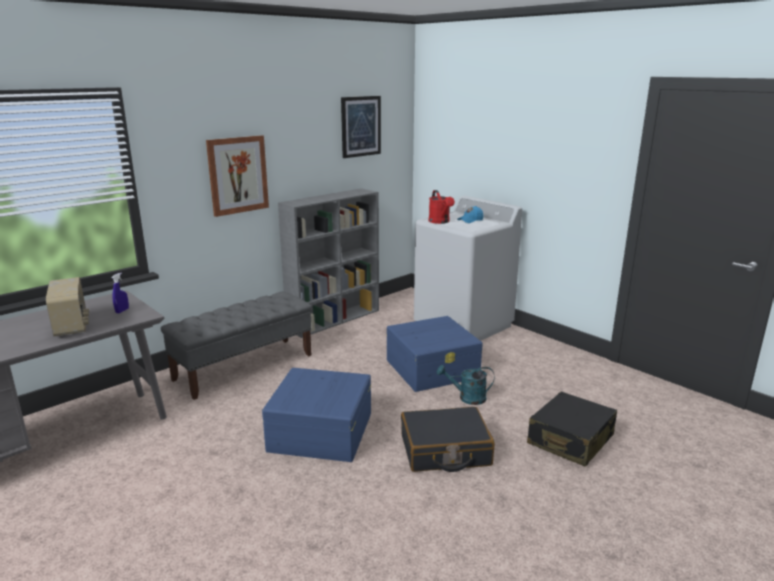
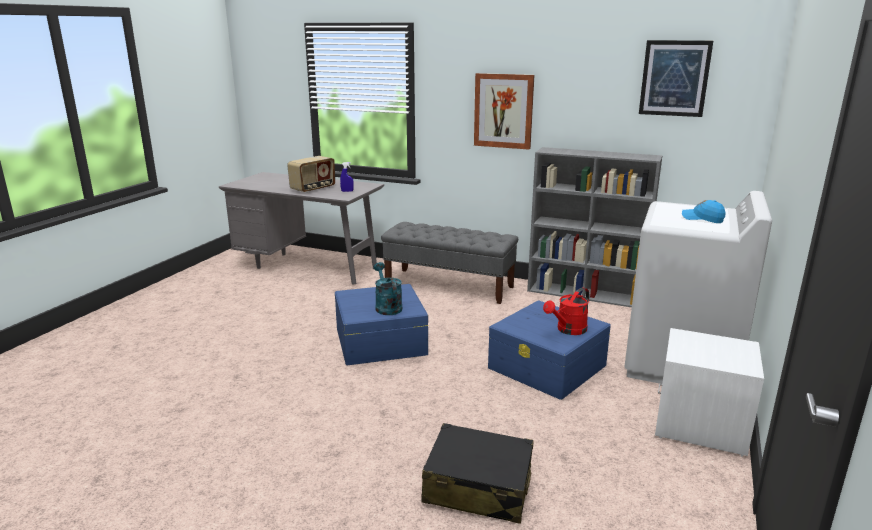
camera: 65 degrees right, 0 degrees up
(440, 222) = (664, 209): red watering can -> red watering can (568, 330)
(445, 451) = (394, 406): black suitcase -> none
(467, 398) = (505, 399): turquoise watering can -> turquoise watering can (387, 306)
(534, 346) = (700, 426): none -> white nightstand

